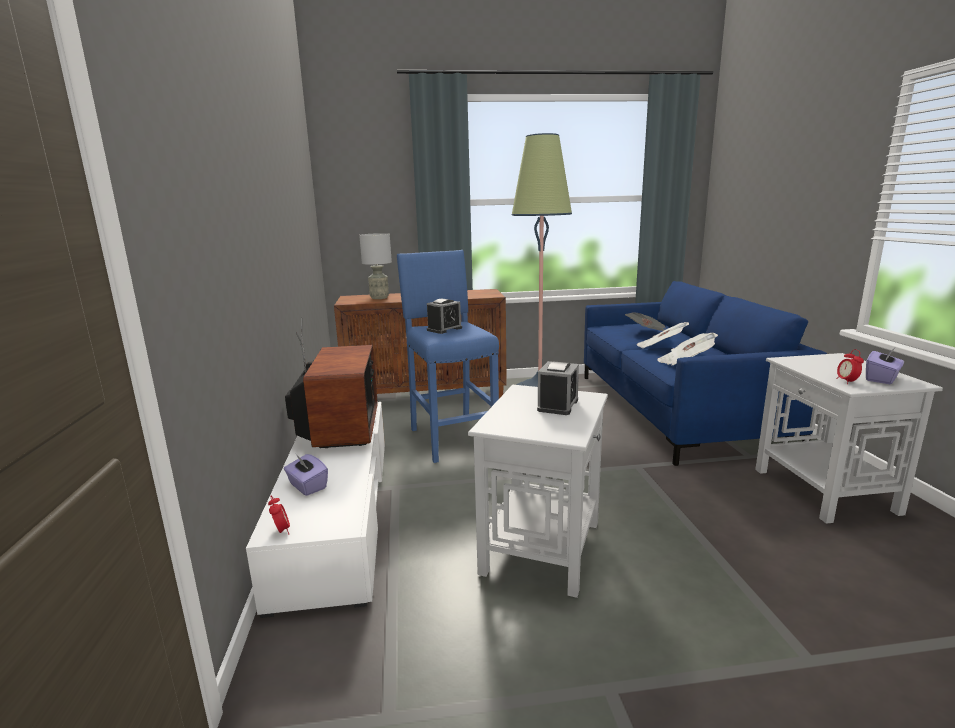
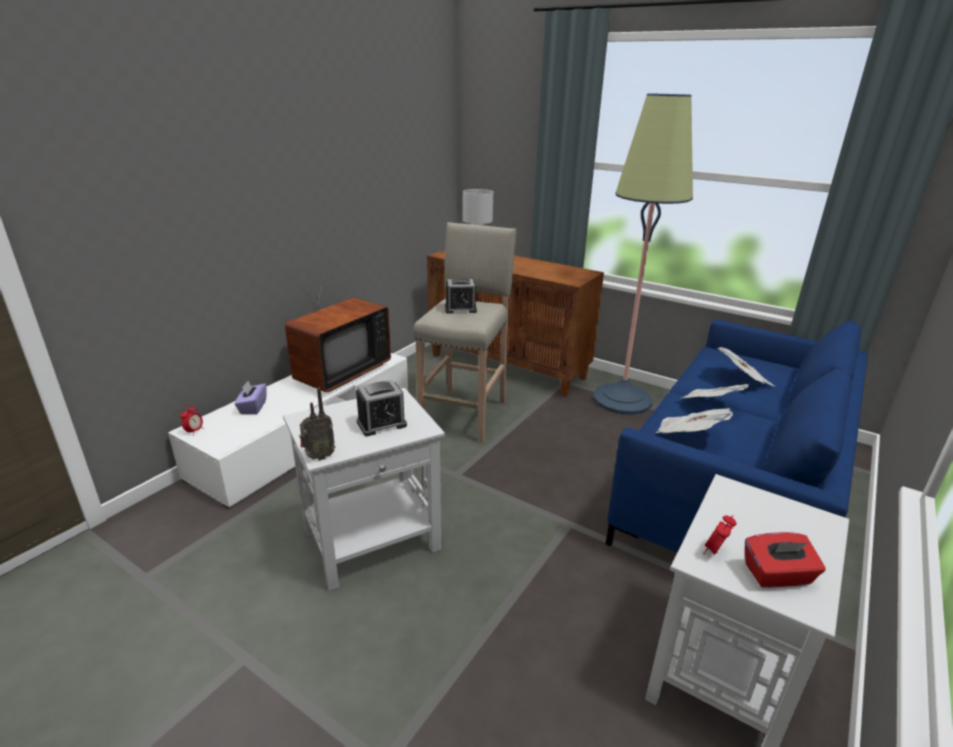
camera: 40 degrees right, 10 degrees up
(452, 438) = (465, 414): blue stool -> beige stool
(571, 437) = (318, 456): none -> radio
(882, 379) = (777, 575): purple tissue box -> red tissue box

